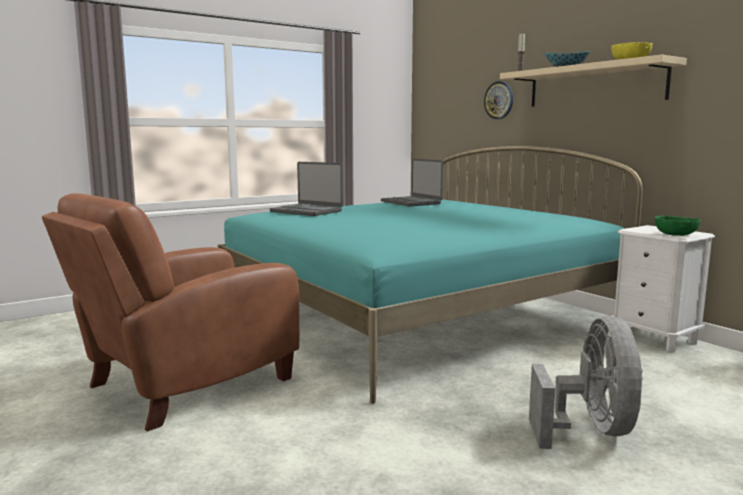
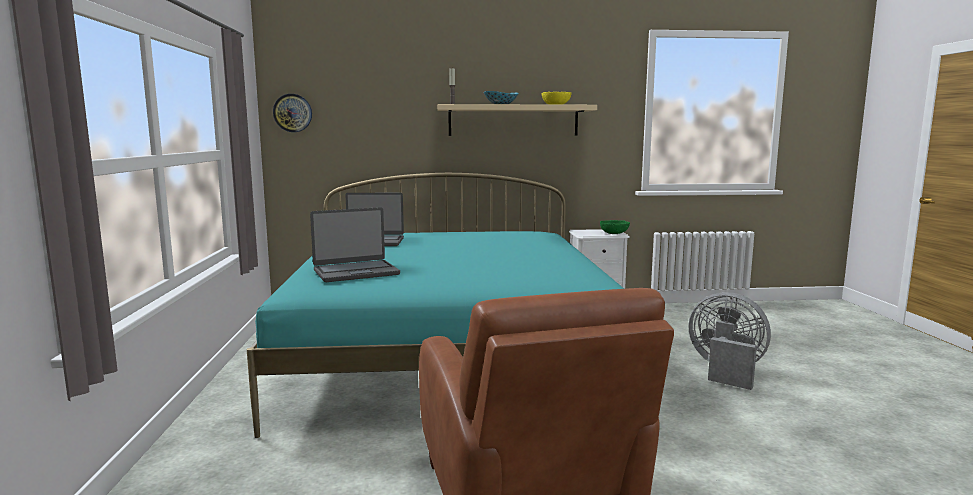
camera: 60 degrees left, 0 degrees up
(499, 100) = (405, 127): wall clock -> wall clock (292, 113)

